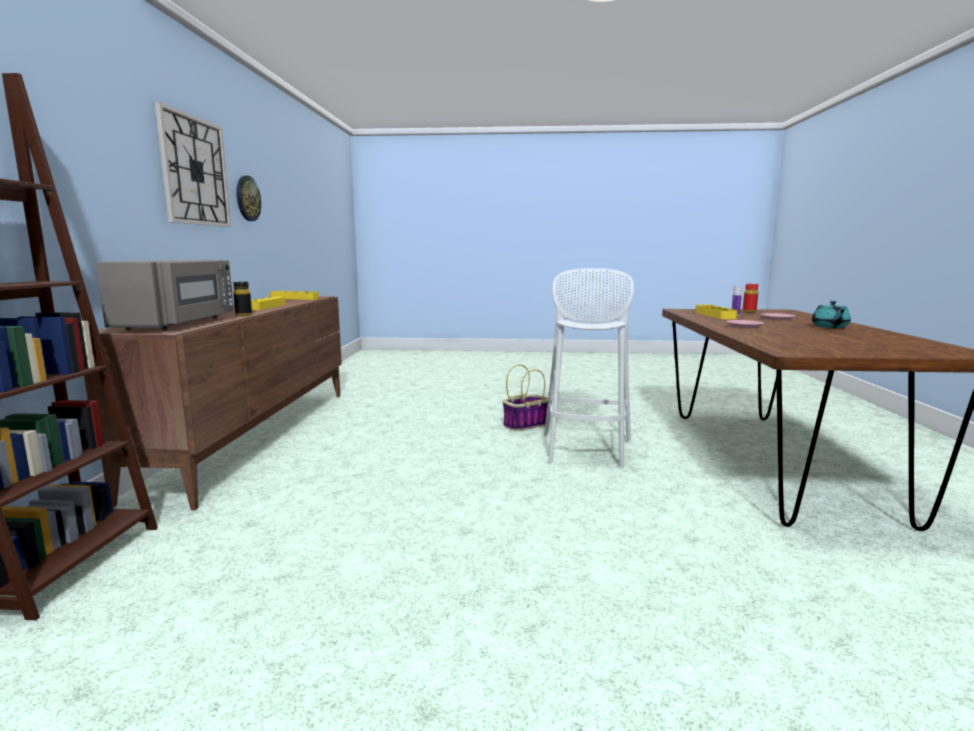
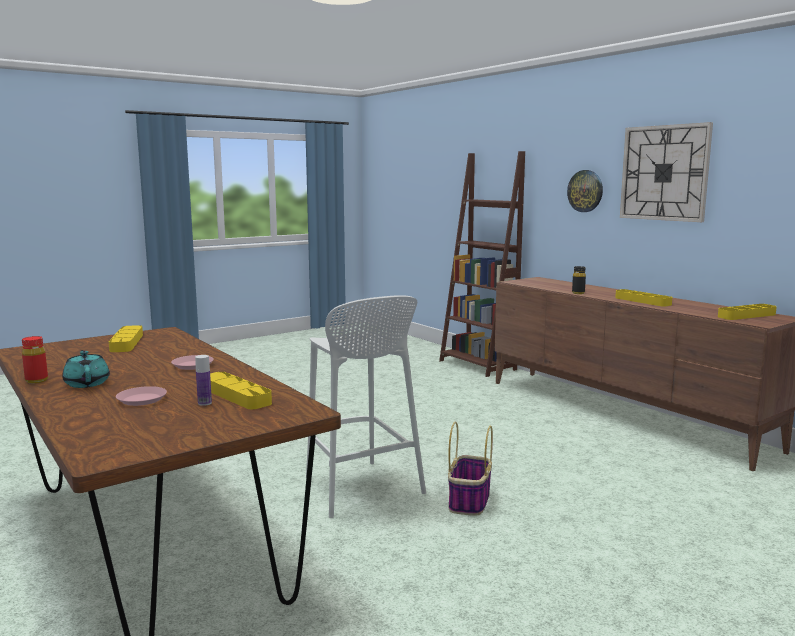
camera: 140 degrees right, 0 degrees up
(179, 324) = (548, 284): grey microwave -> none
(247, 198) = (756, 190): wall clock -> wall clock (585, 191)
(749, 311) = (179, 430): red bottle -> red bottle (36, 380)
(830, 346) = (127, 342): none -> yellow tray

